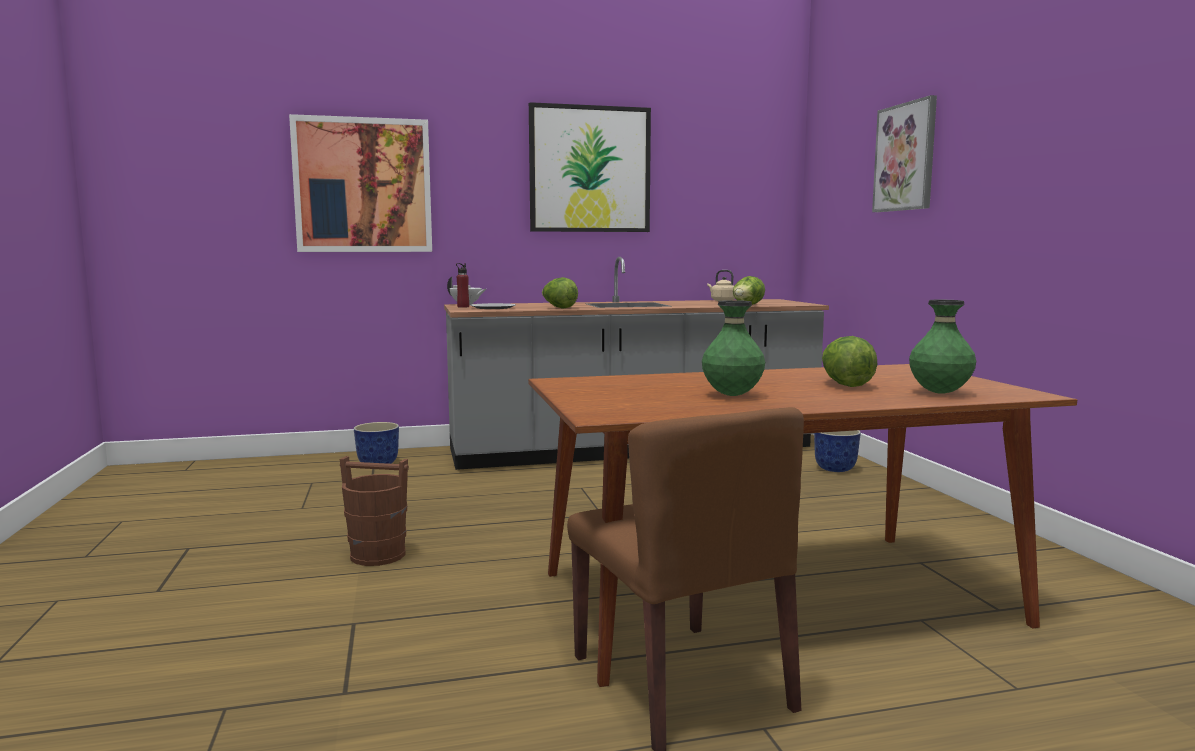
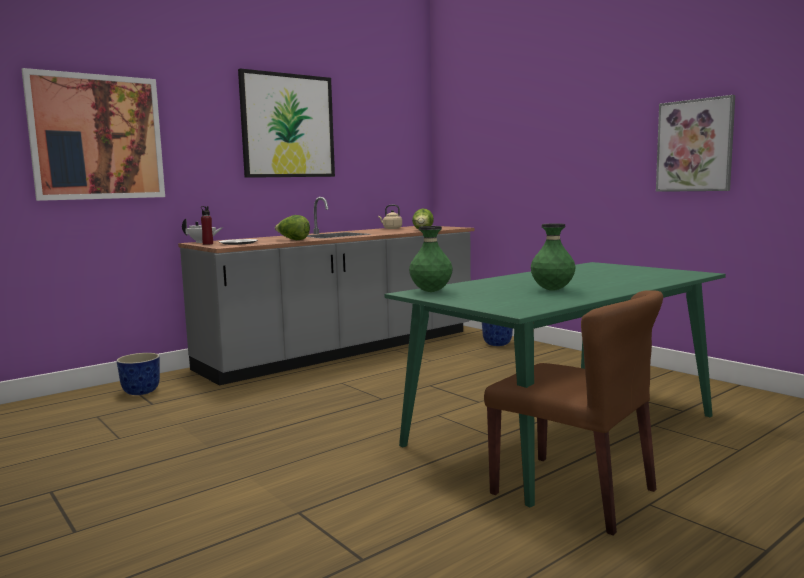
camera: 25 degrees left, 0 degrees up
(377, 555) = (245, 460): brown bucket -> none
(773, 599) = (562, 431): brown dining table -> green dining table
(845, 385) = (594, 277): lettuce -> none
(905, 157) = (528, 122): picture -> picture (695, 145)
(939, 393) = (655, 277): green vase -> green vase (431, 291)

